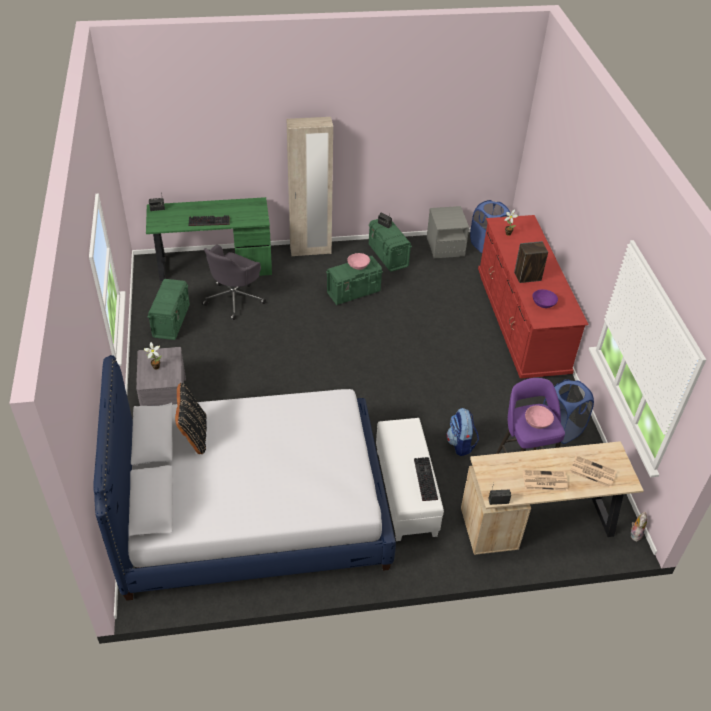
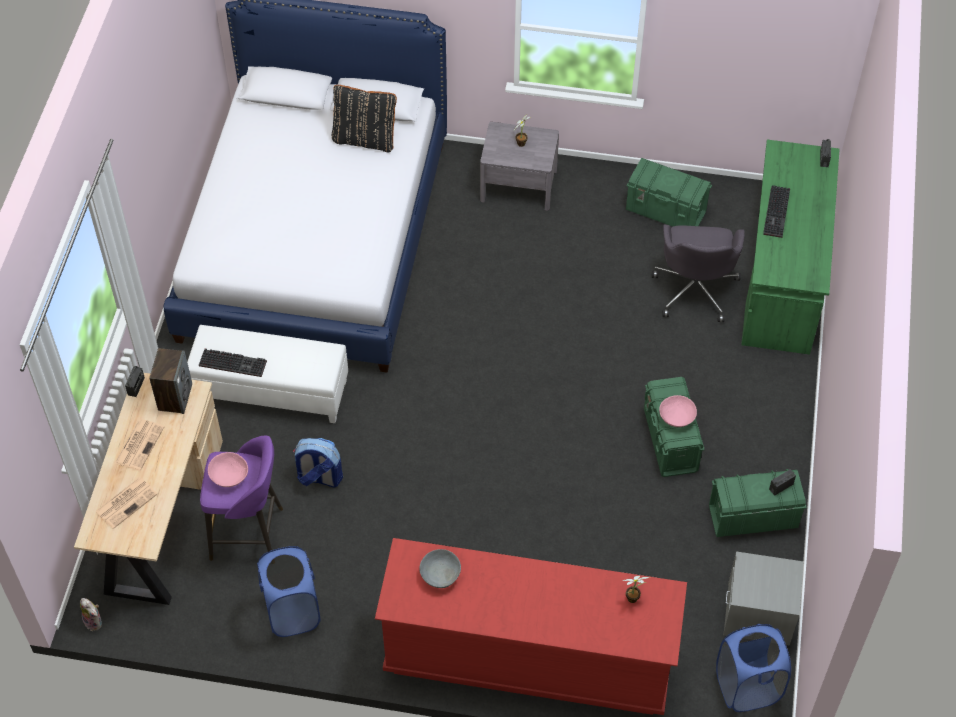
camera: 110 degrees right, 10 degrees up
(234, 299) = (695, 289): grey office chair -> grey office chair turned 135 degrees counterclockwise
(310, 250) = (792, 410): beige wardrobe -> none
(527, 277) = (511, 580): speaker -> speaker (175, 397)
(543, 304) = (440, 574): purple bowl -> grey bowl

